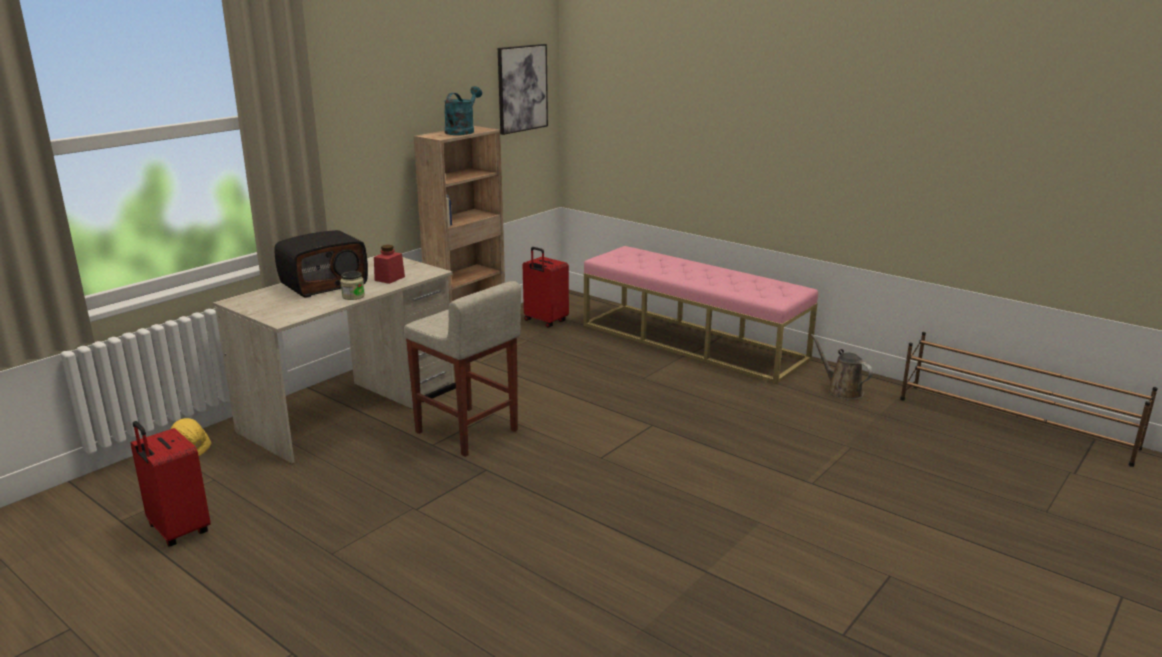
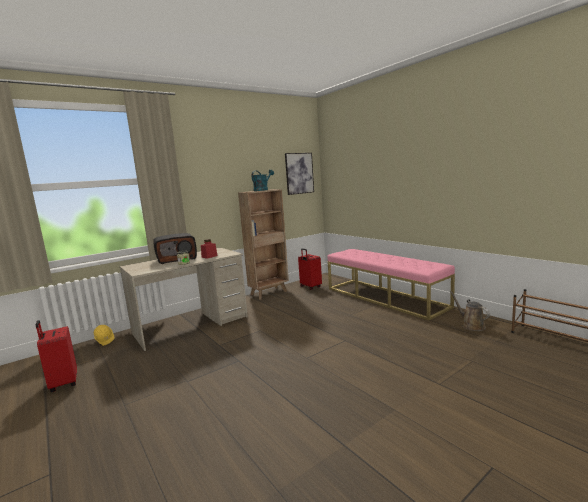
camera: 15 degrees right, 10 degrees down
(467, 432) = (241, 339): beige stool -> none

